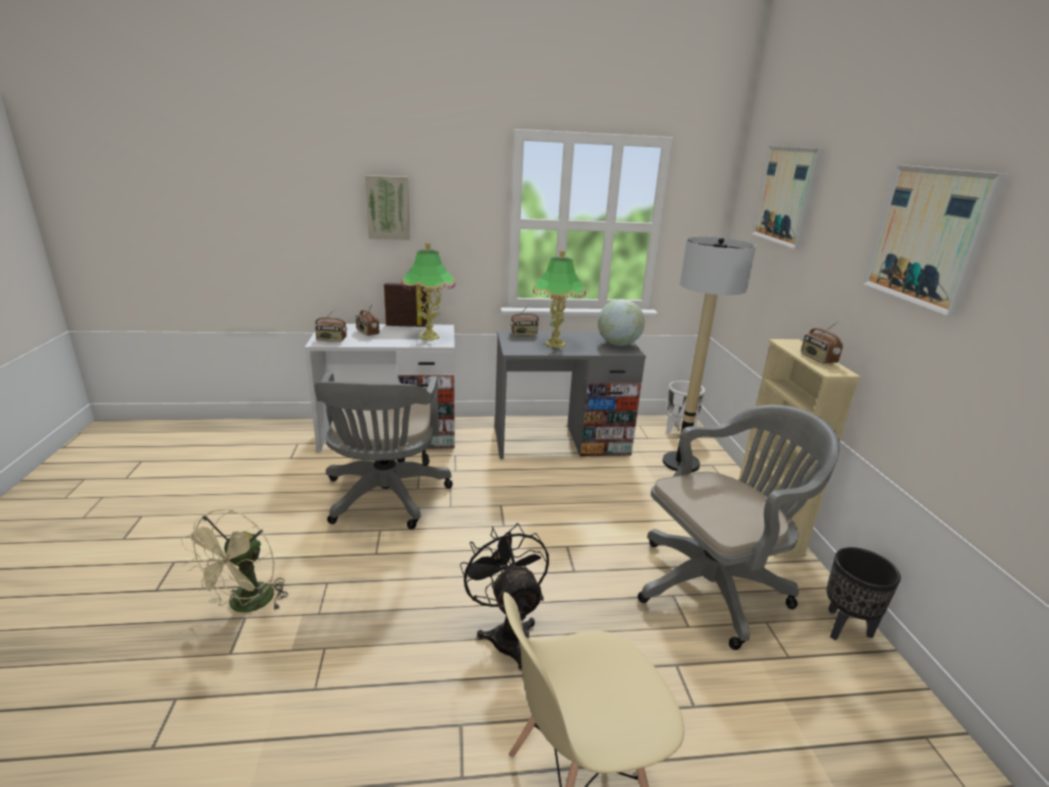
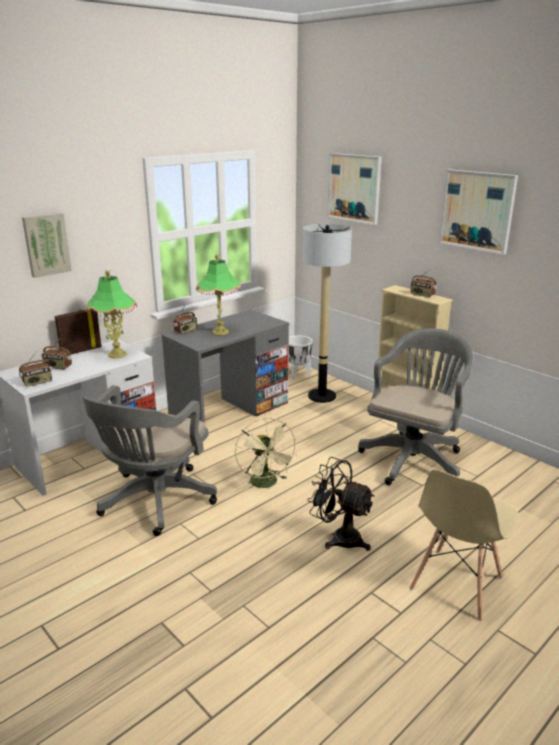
camera: 35 degrees left, 0 degrees up
(246, 605) = (151, 616): beige fan -> beige fan (266, 484)
(385, 499) = (154, 502): grey office chair -> grey office chair turned 60 degrees clockwise
(618, 344) = (261, 319): globe -> none
(845, 628) = (486, 450): black planter -> none

